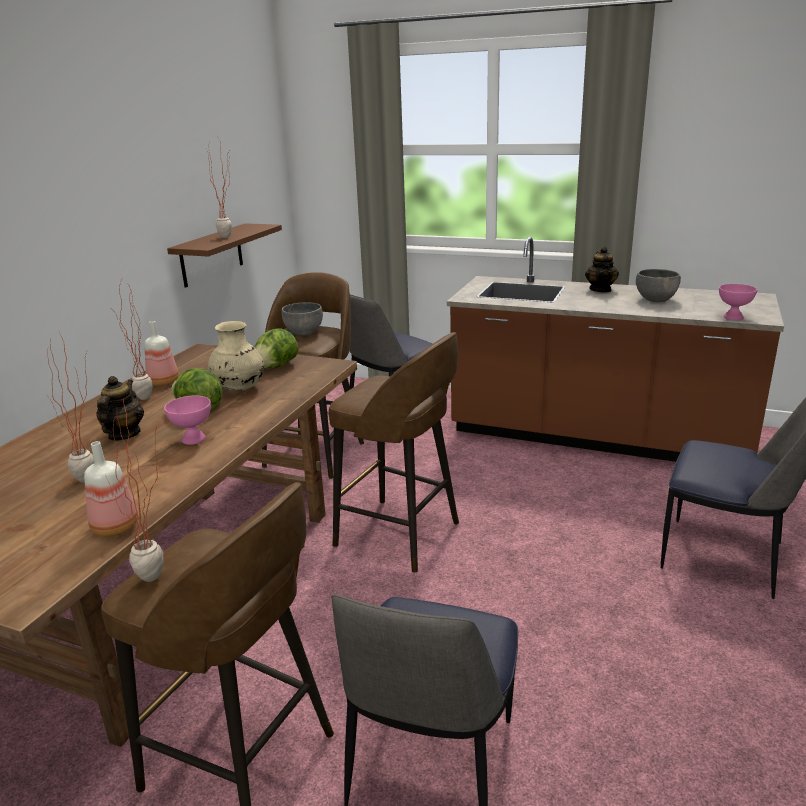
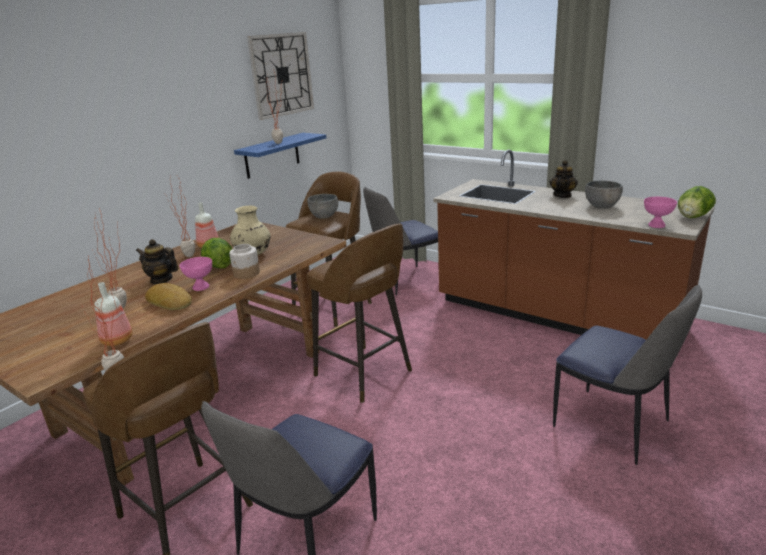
camera: 15 degrees right, 0 degrees up
(124, 434) = (161, 280): teapot -> teapot turned 90 degrees counterclockwise
(161, 463) = (170, 301): none -> bread
(211, 255) = (272, 155): brown shelf -> blue shelf
(218, 145) = (281, 75): none -> wall clock
(248, 415) = (246, 273): none -> jar
(276, 366) = (288, 240): lettuce -> lettuce (693, 217)

